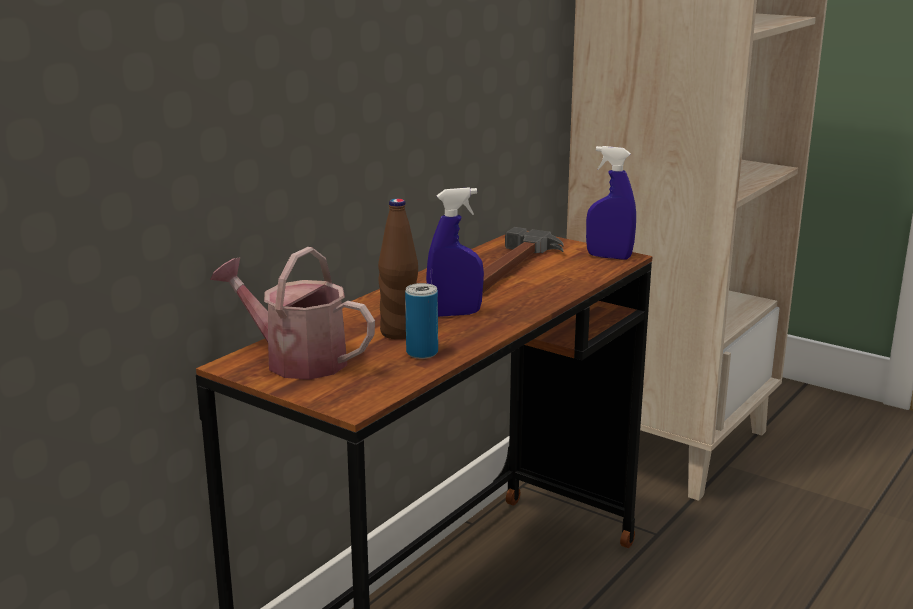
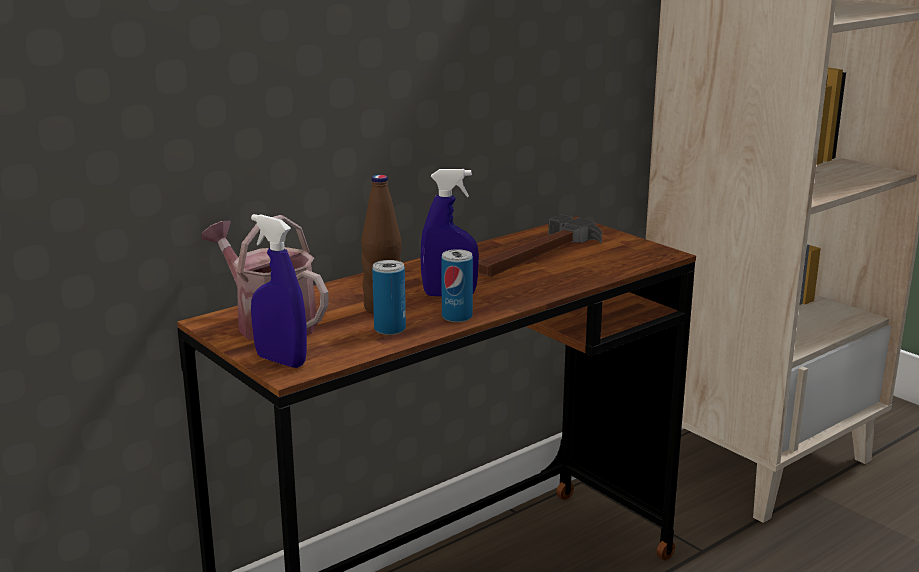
camera: 15 degrees right, 0 degrees up
(478, 334) = (457, 317): none -> can
(609, 257) = (648, 252): blue spray bottle -> blue spray bottle (281, 361)

